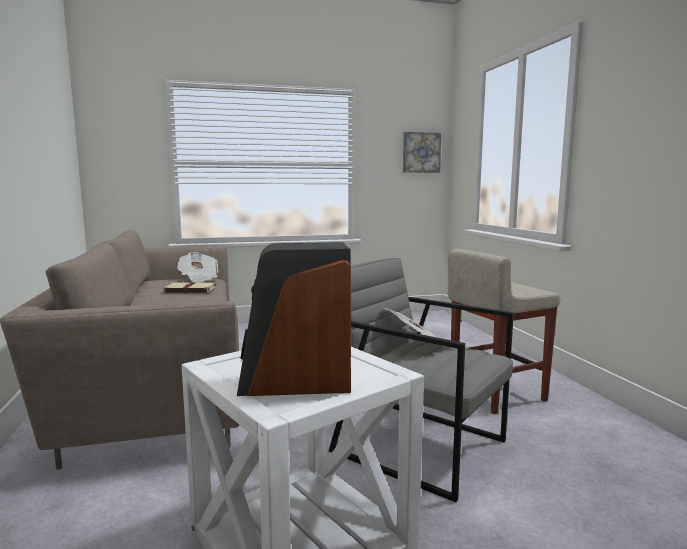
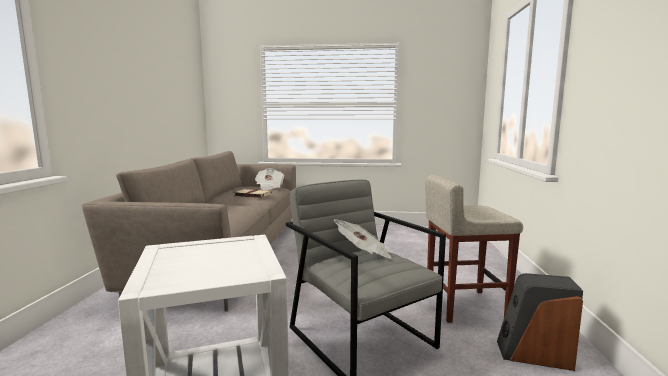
camera: 20 degrees right, 0 degrees up
(295, 381) = (189, 268): speaker -> speaker (534, 354)
(421, 152) = (458, 92): picture -> none

